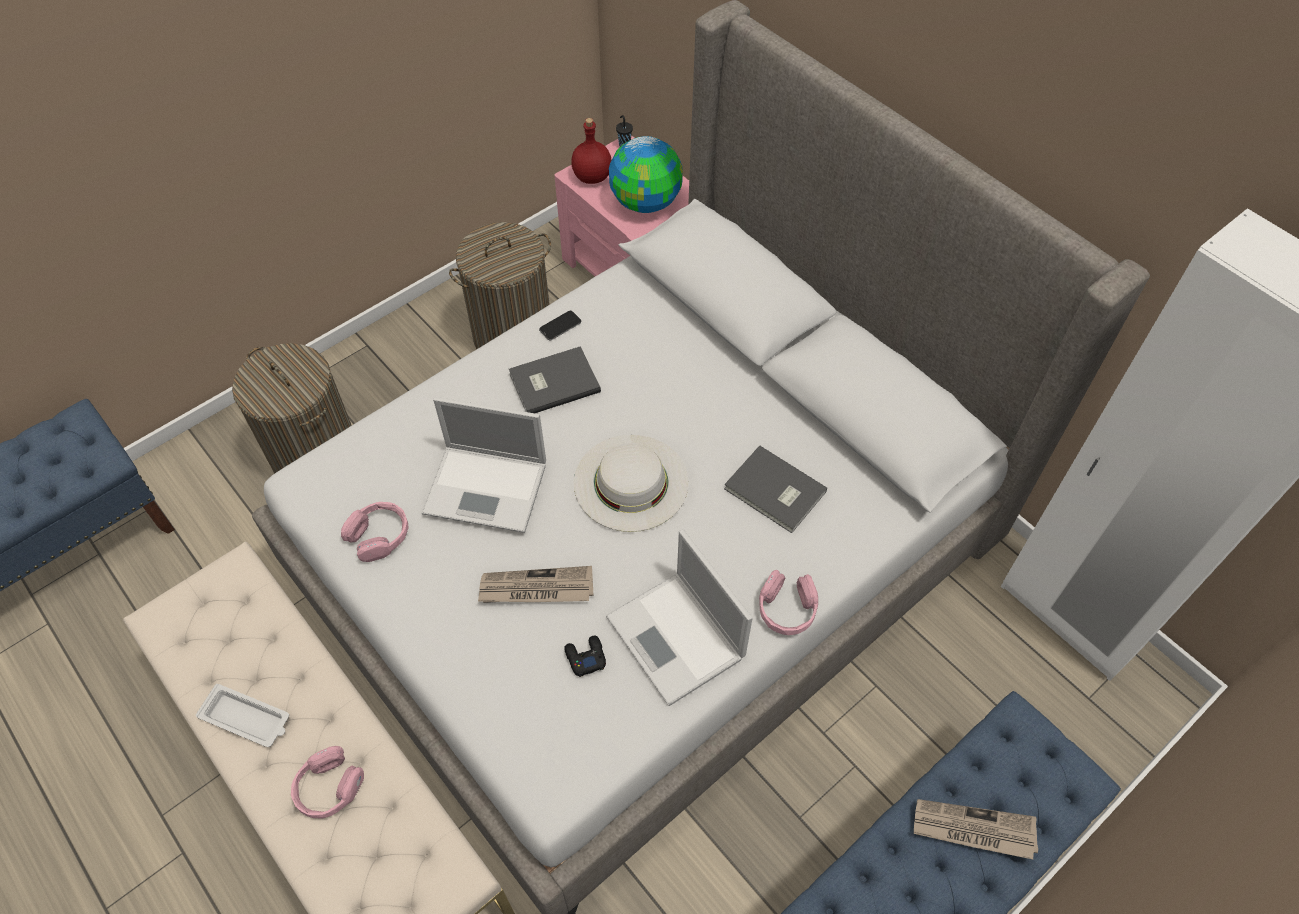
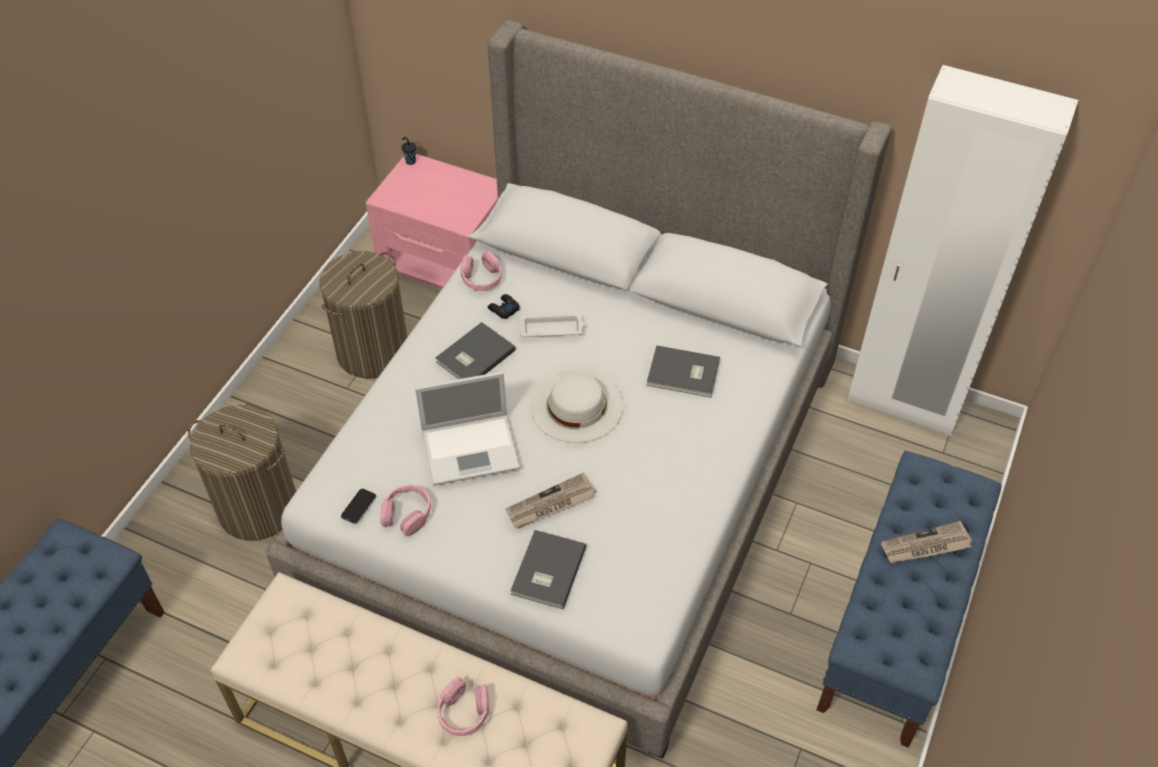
camera: 25 degrees left, 5 degrees down
(247, 718) = (367, 694): white tray -> white tray (552, 329)
(485, 667) = (546, 571): none -> grey book
(560, 326) = (454, 313): phone -> phone (358, 506)
(585, 657) = (614, 535): black game controller -> black game controller (503, 309)
(592, 177) = (399, 195): red bottle -> none
(646, 202) = (455, 201): globe -> none
(677, 639) = (672, 498): laptop -> none
(787, 609) = (736, 448): pink headphones -> pink headphones (481, 278)

